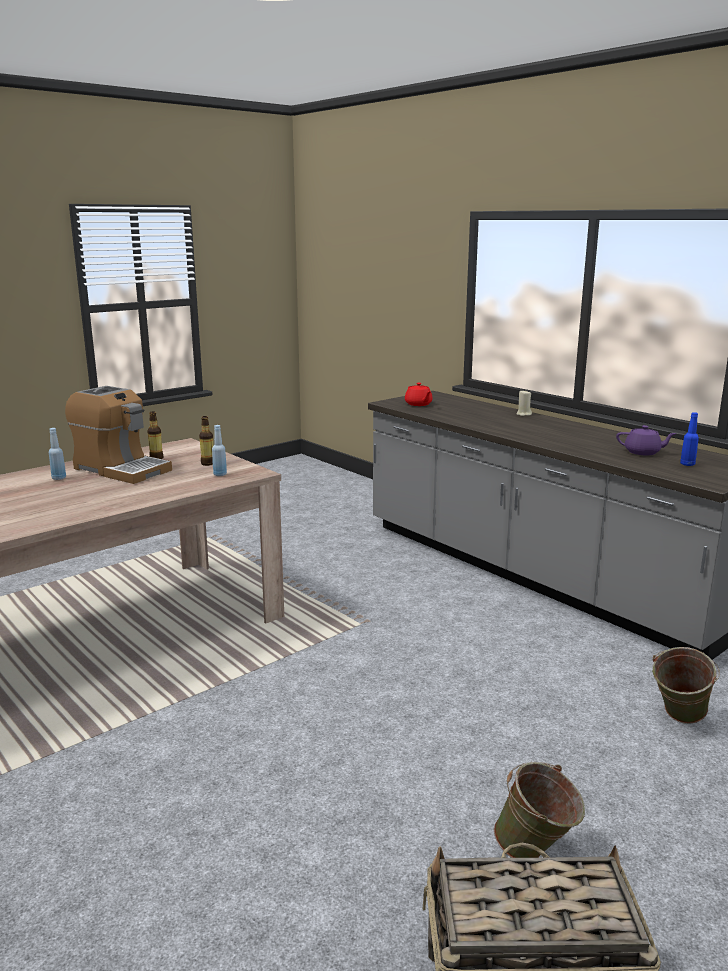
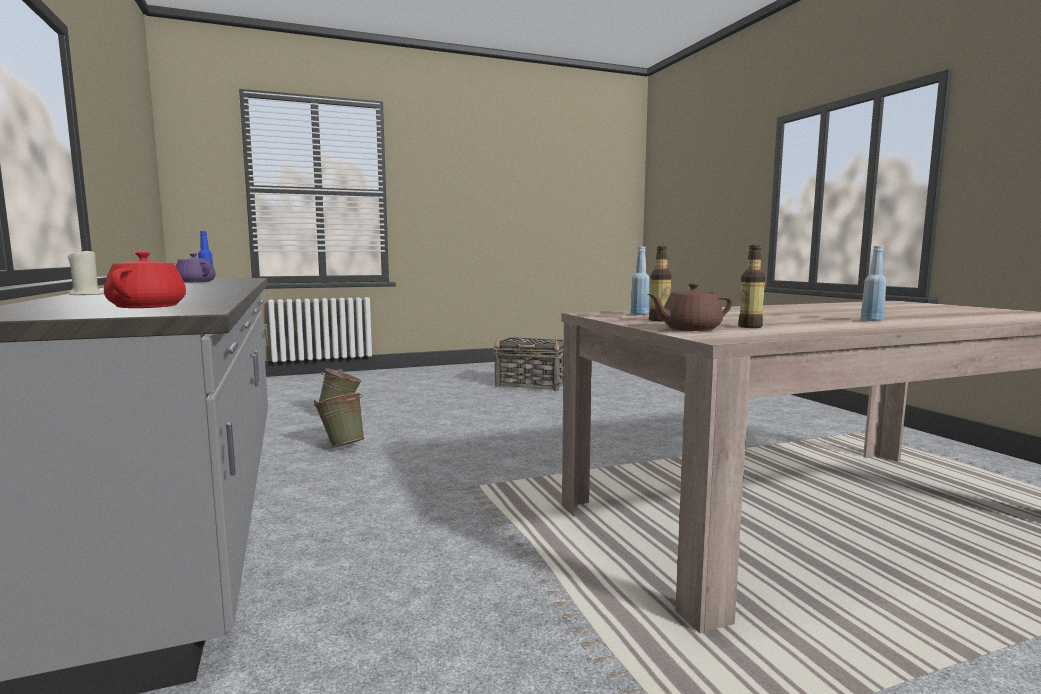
camera: 160 degrees left, 10 degrees down
(121, 469) = (791, 322): coffee machine -> none
(194, 451) = (689, 329): none -> brown teapot
(536, 854) = (492, 398): green bucket -> green bucket (342, 446)

